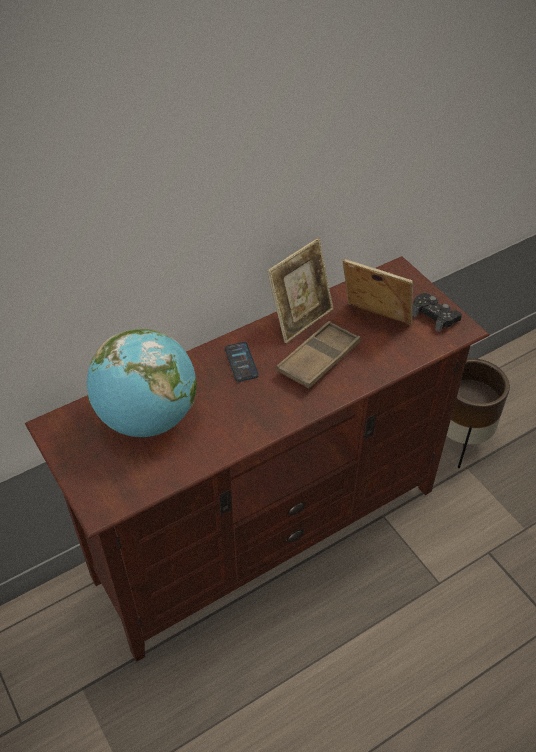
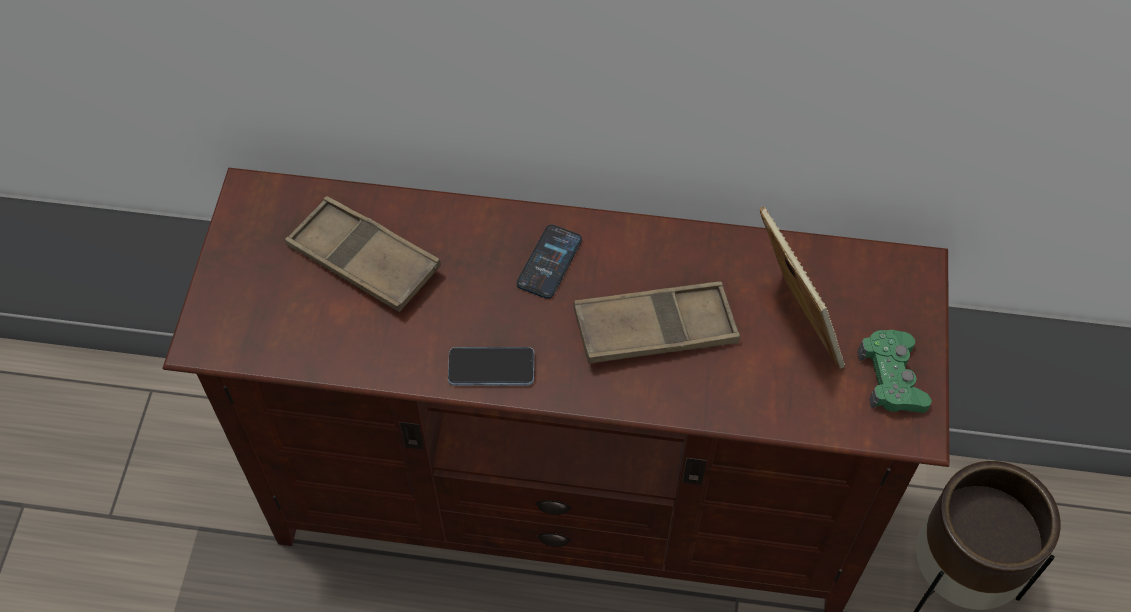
camera: 40 degrees right, 10 degrees up
(148, 418) = (364, 260): globe -> brown tray
(262, 423) = (491, 368): none -> phone
(300, 319) = (691, 252): picture frame -> none
(434, 316) = (892, 378): black game controller -> green game controller

